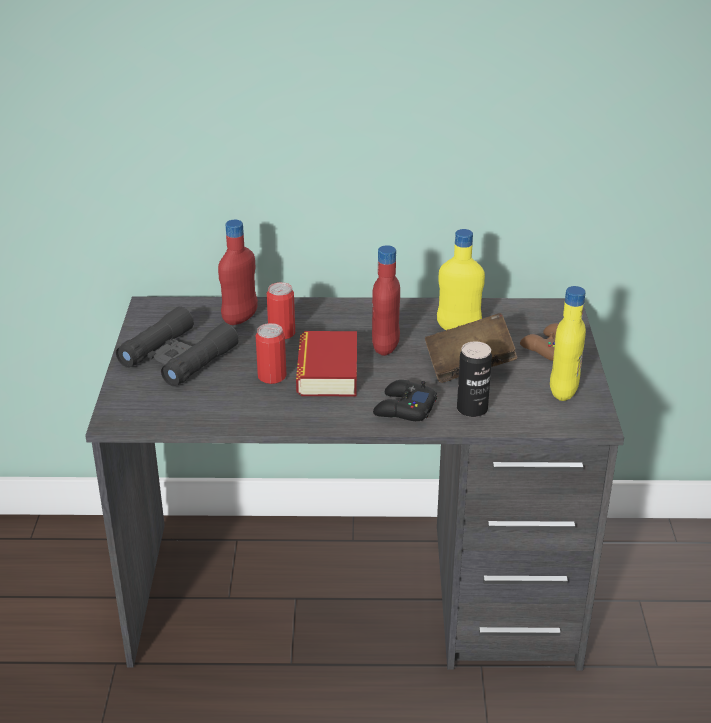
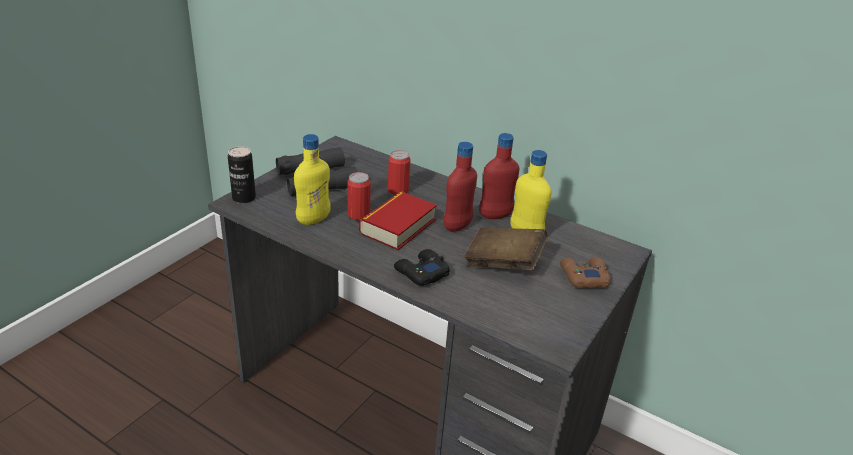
camera: 30 degrees right, 0 degrees up
(240, 318) = (383, 171): red bottle -> red bottle (495, 215)
(472, 409) = (470, 295): can -> can (244, 198)
(563, 391) = (558, 312): yellow bottle -> yellow bottle (313, 219)

